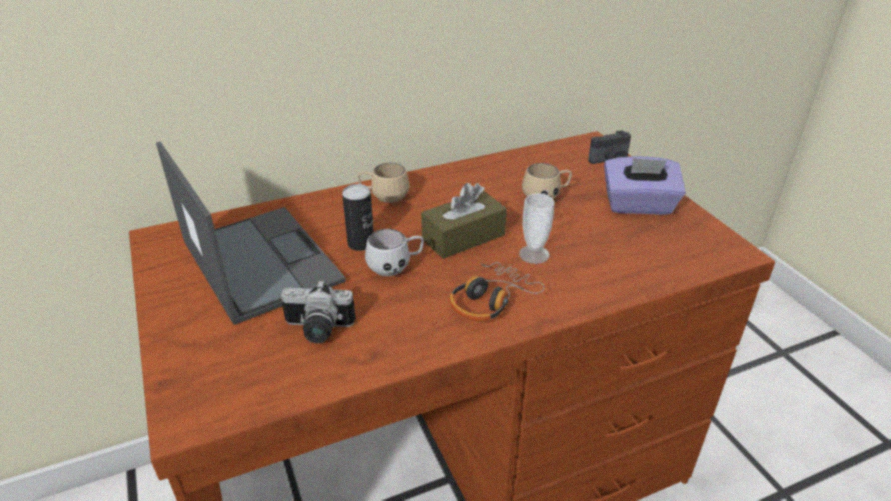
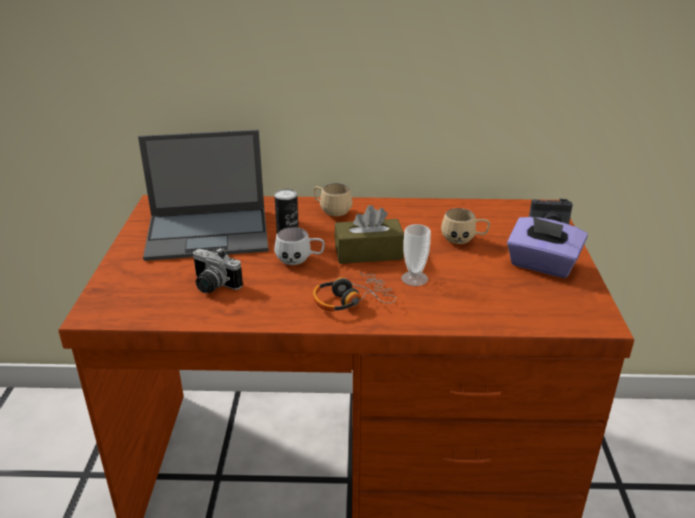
camera: 25 degrees right, 5 degrees down
(260, 261) = (209, 233): laptop -> laptop turned 90 degrees clockwise

